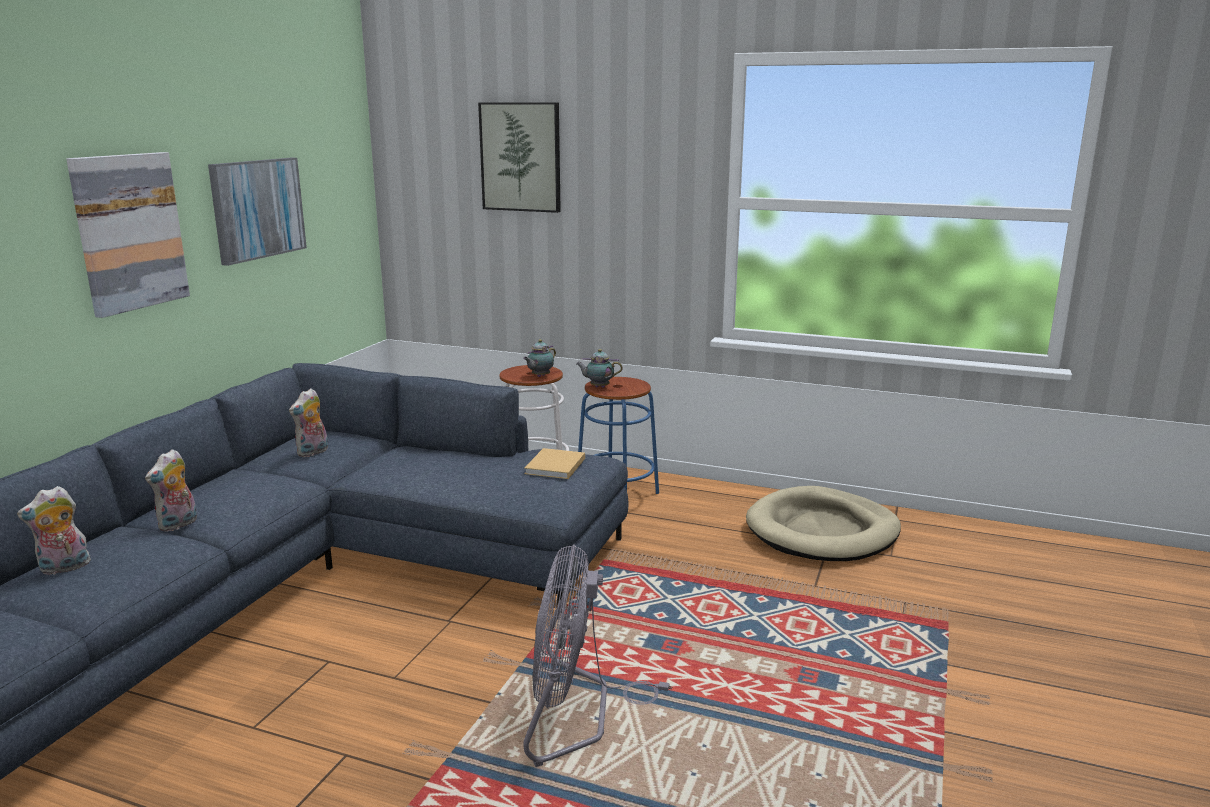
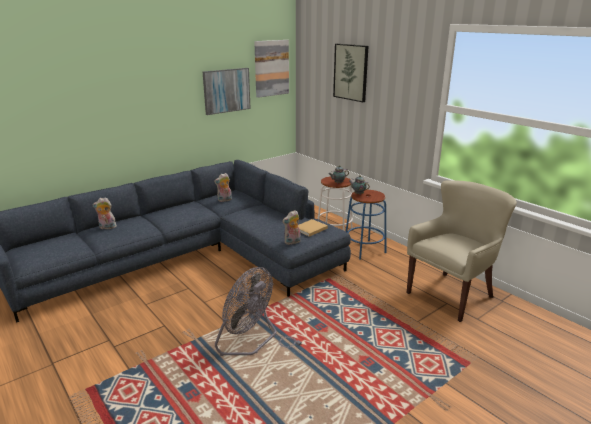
camera: 30 degrees right, 5 degrees up
(129, 232) = (162, 99): picture -> picture (271, 68)
(178, 525) = (154, 220): plush toy -> plush toy (292, 242)
(822, 531) = (452, 295): beige dog bed -> beige armchair

